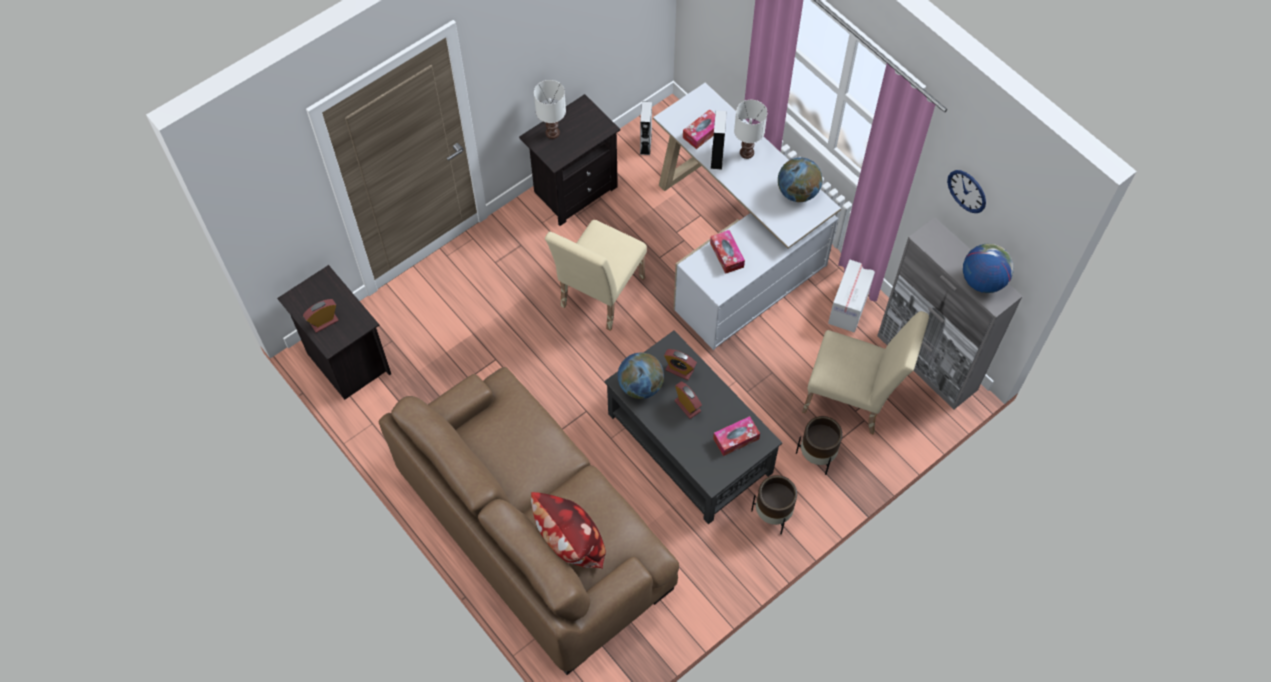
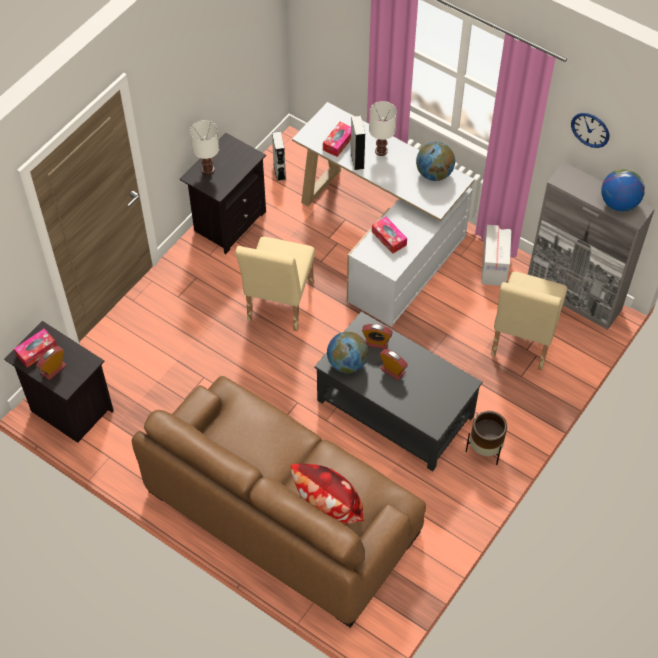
camera: 15 degrees left, 5 degrees down
(736, 439) = (442, 387): tissue box -> tissue box (36, 351)
(816, 456) = (506, 393): brown planter -> none
(852, 401) = (521, 342): beige chair -> beige chair turned 105 degrees clockwise

